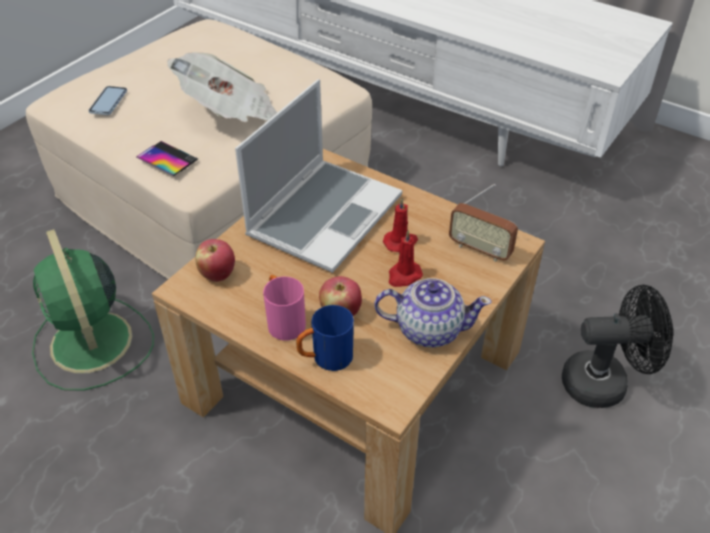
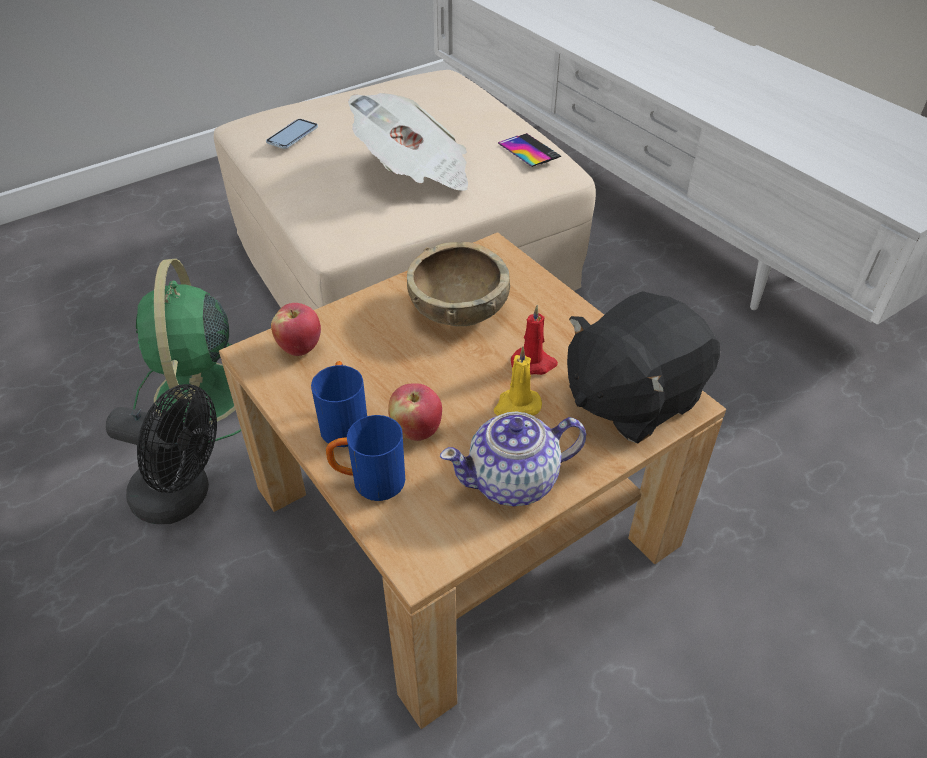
camera: 20 degrees right, 0 degrees up
(167, 158) = (321, 207): phone -> phone (529, 150)
(283, 321) = (344, 422): pink mug -> blue mug
(324, 215) = (458, 308): laptop -> brown bowl
(404, 276) = (516, 406): red candle -> yellow candle
(428, 329) = (514, 481): teapot -> teapot turned 135 degrees clockwise
(480, 249) = (631, 398): radio -> black plush toy
(604, 382) = (782, 620): black fan -> black fan (183, 497)

